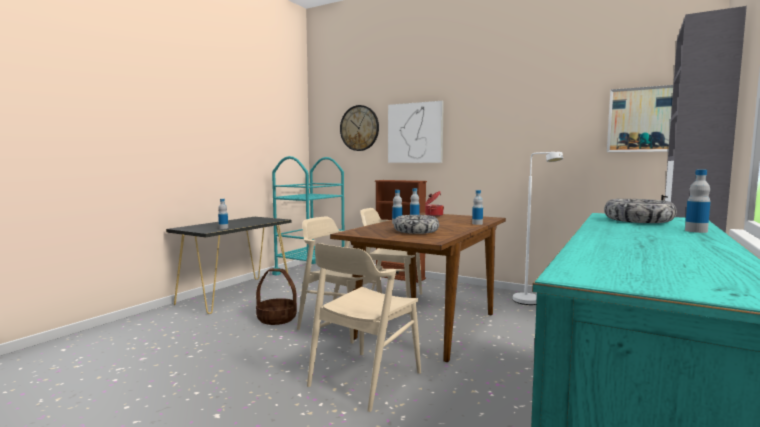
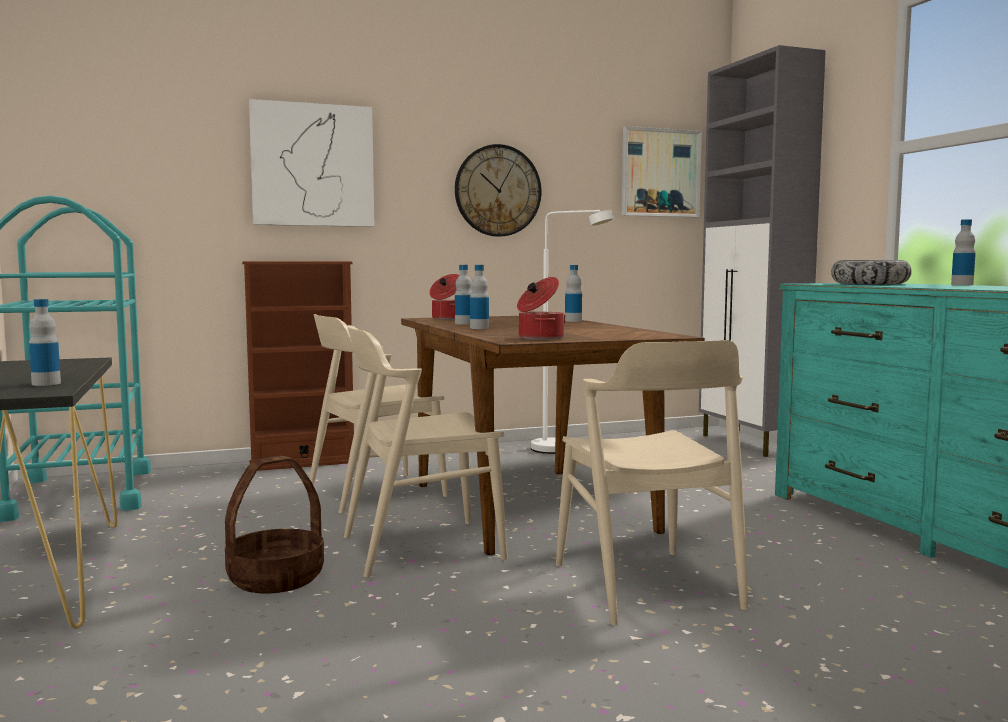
camera: 50 degrees left, 0 degrees up
(359, 128) = (167, 143): wall clock -> wall clock (497, 191)
(369, 233) = (539, 338): none -> cooking pot
(416, 231) = (575, 331): bowl -> none

